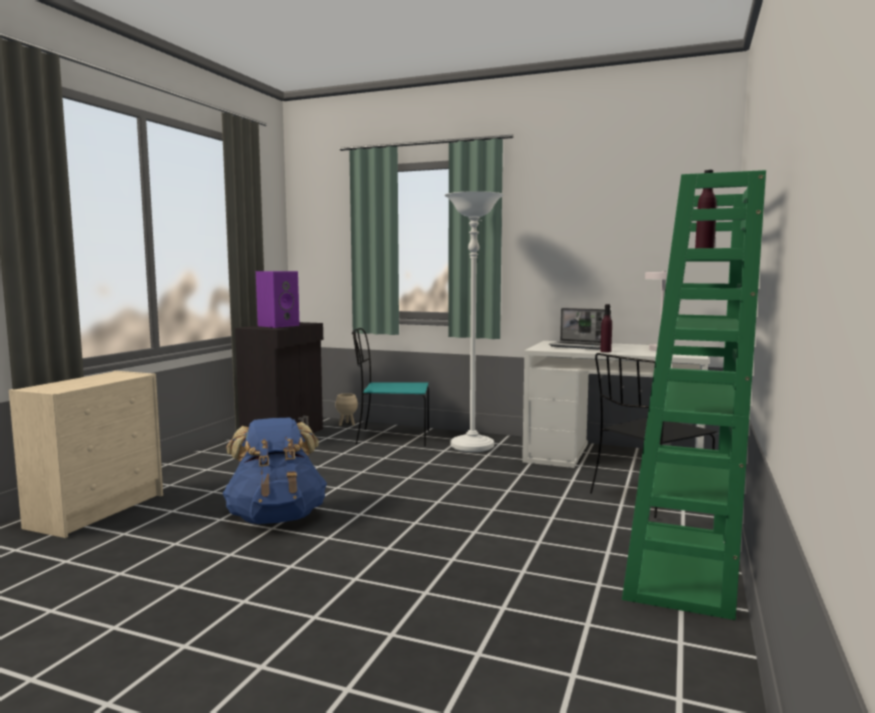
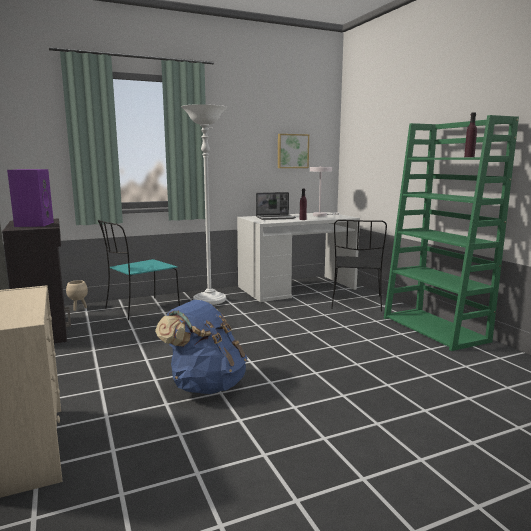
camera: 45 degrees left, 5 degrees up
(641, 248) = (292, 151): none -> picture

